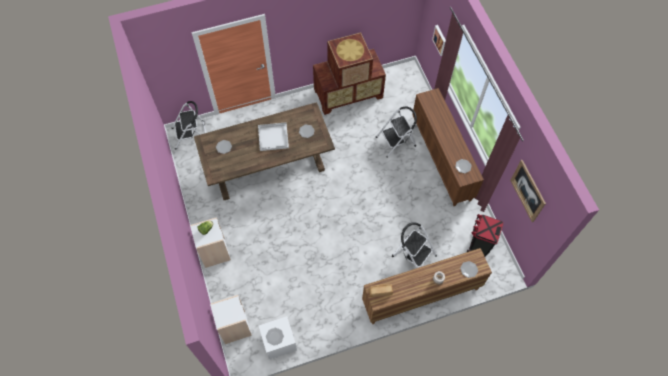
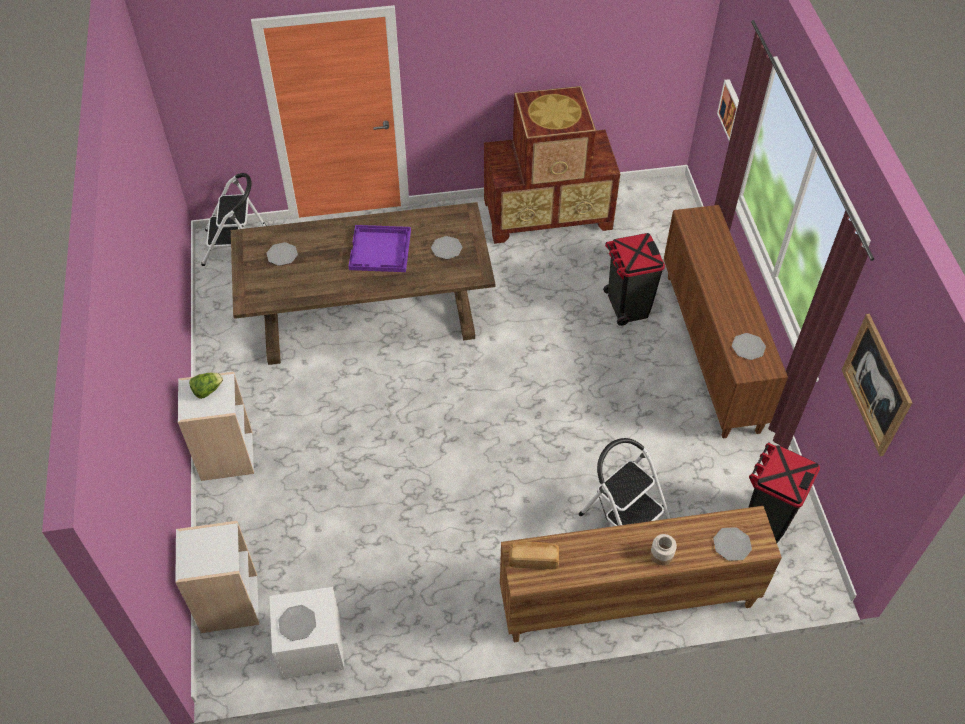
camera: 10 degrees right, 10 degrees down
(273, 137) = (381, 250): white tray -> purple tray
(397, 141) = (627, 306): step ladder -> black trash can

